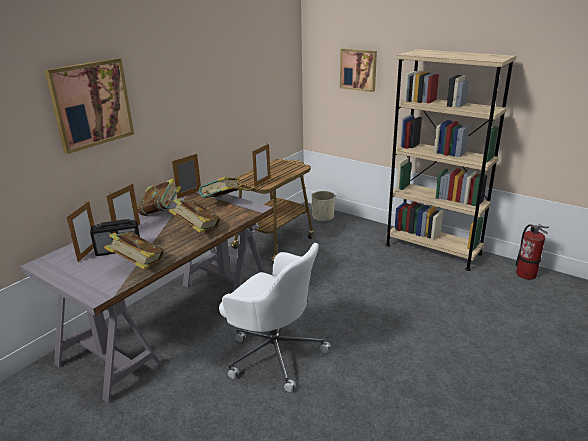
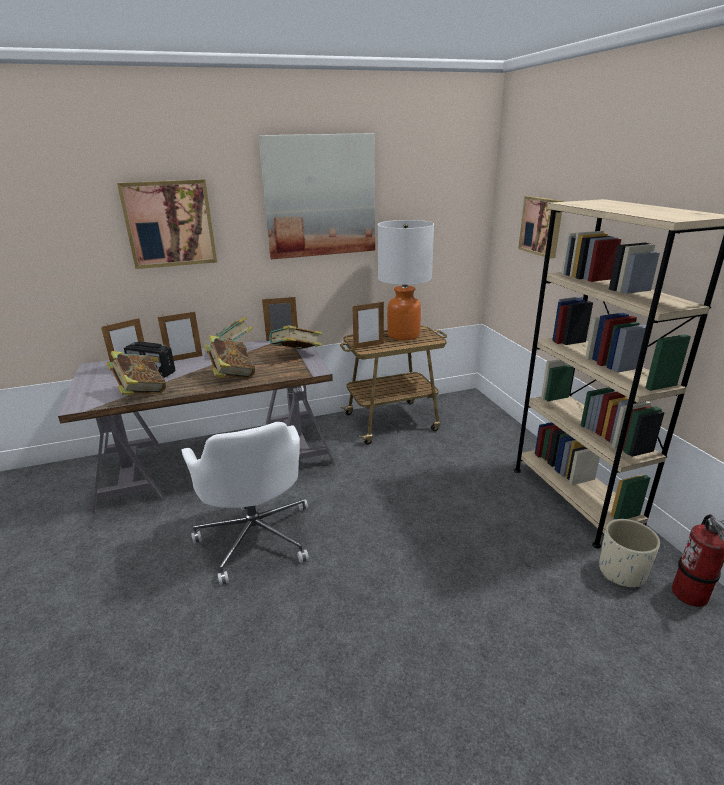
camera: 35 degrees right, 0 degrees up
(201, 63) = (320, 196): none -> picture
(275, 168) = (404, 335): none -> table lamp
(323, 217) = (476, 411): beige planter -> beige planter (622, 572)

